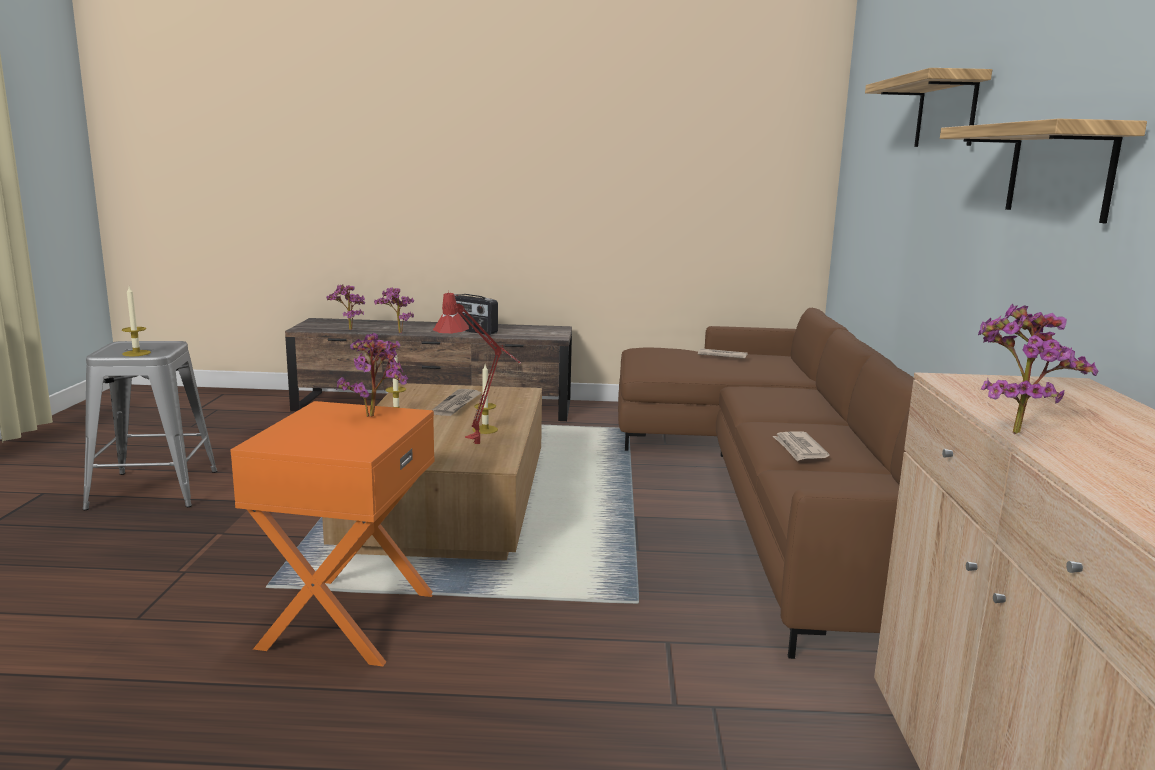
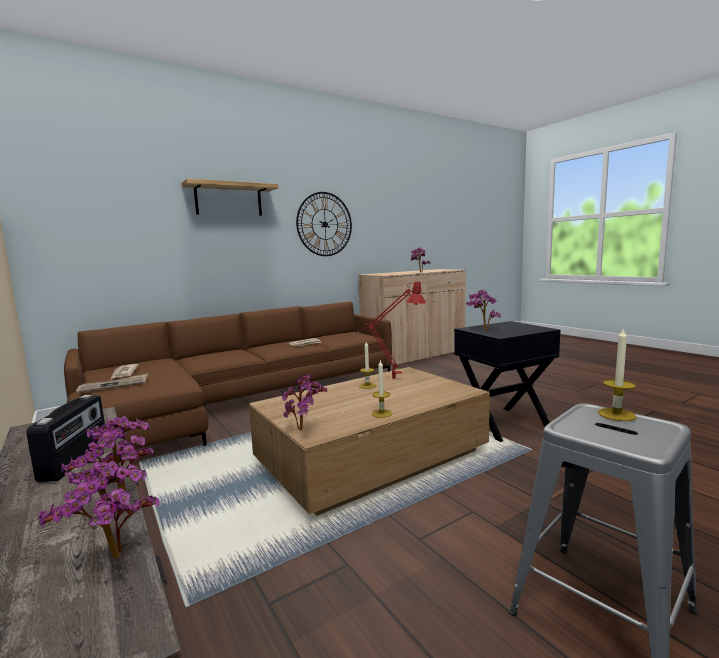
camera: 125 degrees left, 5 degrees down
(346, 619) = (504, 424): orange side table -> black side table
(429, 388) = (304, 430): none -> potted plant
(457, 404) = (333, 406): newspaper -> newspaper (114, 385)
(1059, 171) = (324, 224): shelf -> wall clock

